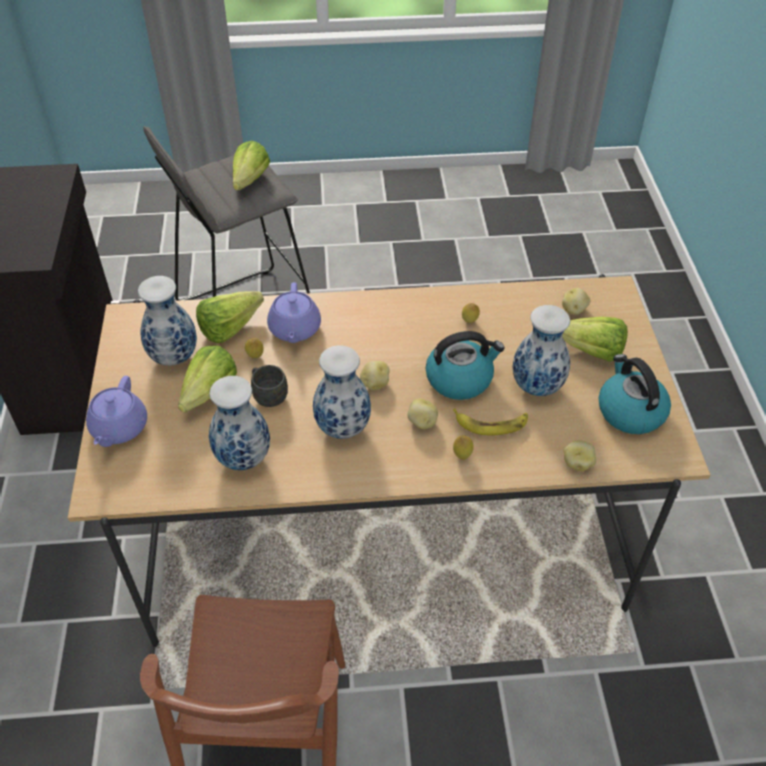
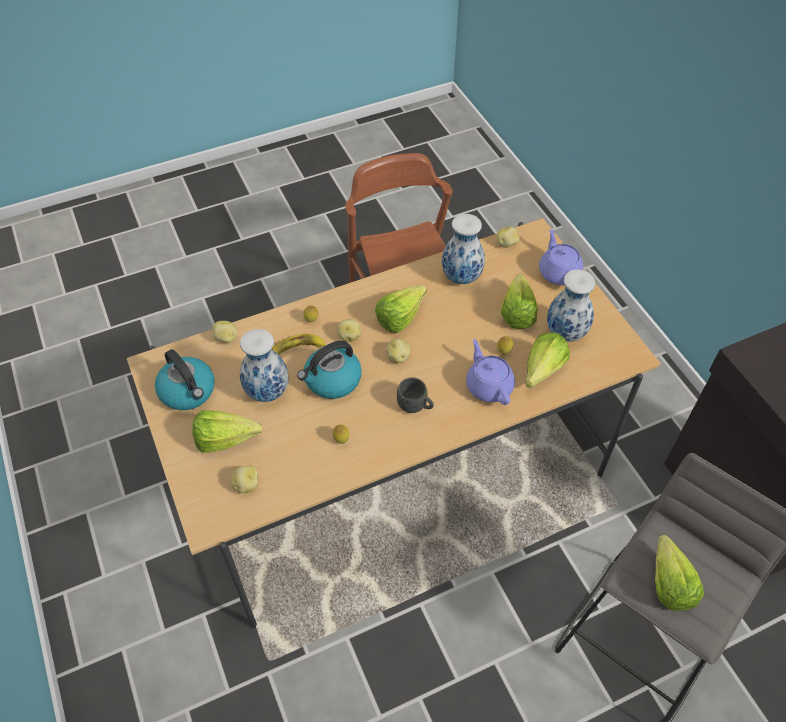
camera: 160 degrees right, 5 degrees up
(149, 489) = (507, 244): none -> potato
(268, 395) = (473, 324): grey mug -> grey mug (415, 406)
(344, 428) = (404, 316): vase -> lettuce

